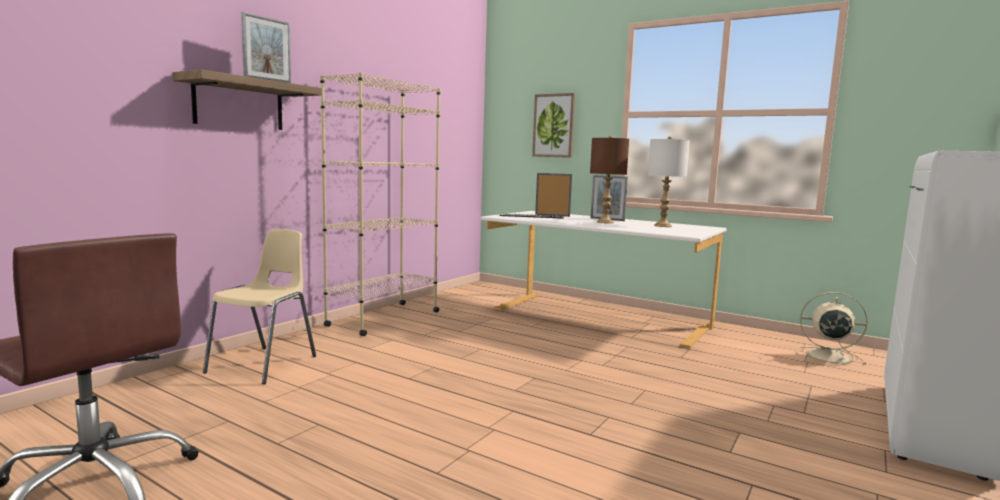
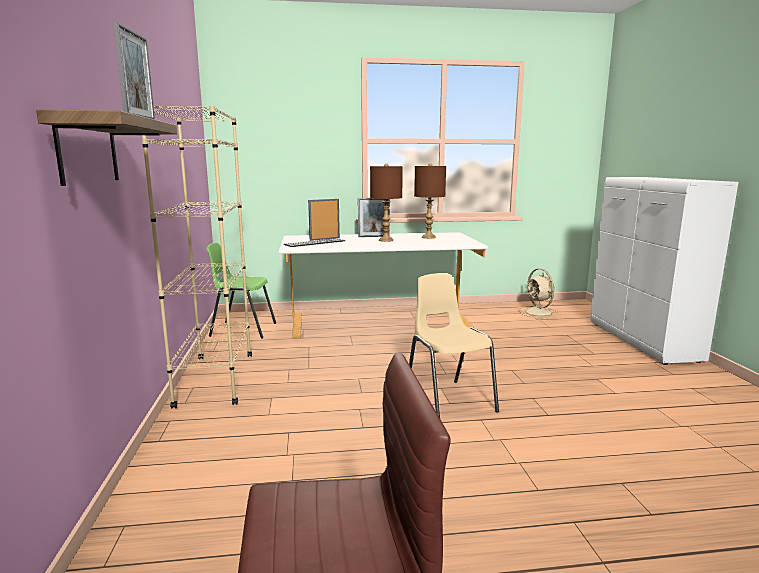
camera: 40 degrees left, 5 degrees up
(264, 364) = (203, 476): beige chair -> beige chair (448, 401)
(469, 295) = (242, 330): none -> green chair
(554, 125) = (292, 150): picture -> none
(663, 226) = (428, 237): white table lamp -> brown table lamp
(826, 356) = (539, 313): beige fan -> beige fan turned 90 degrees counterclockwise

